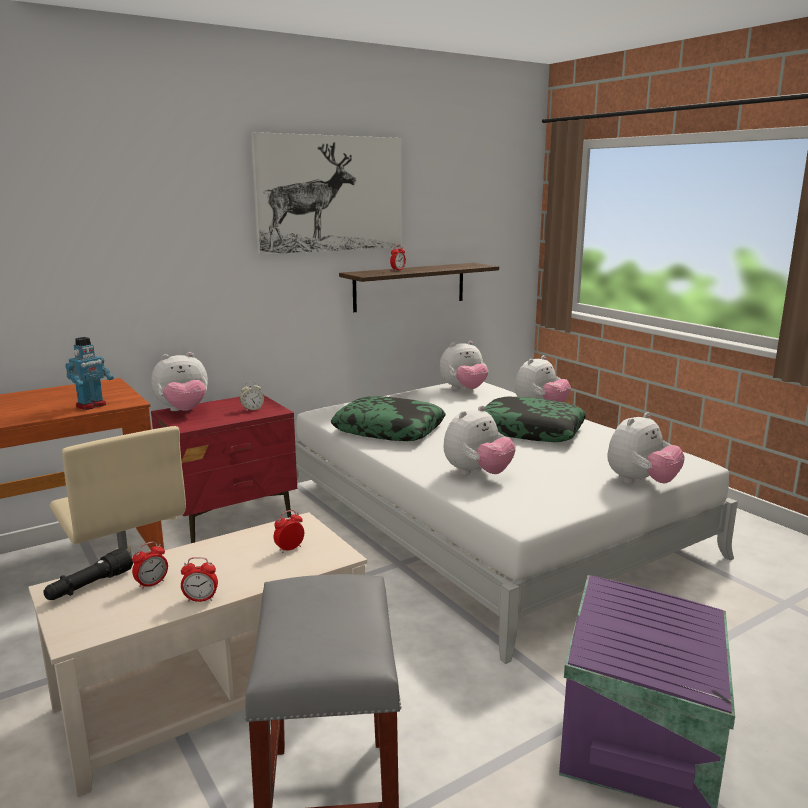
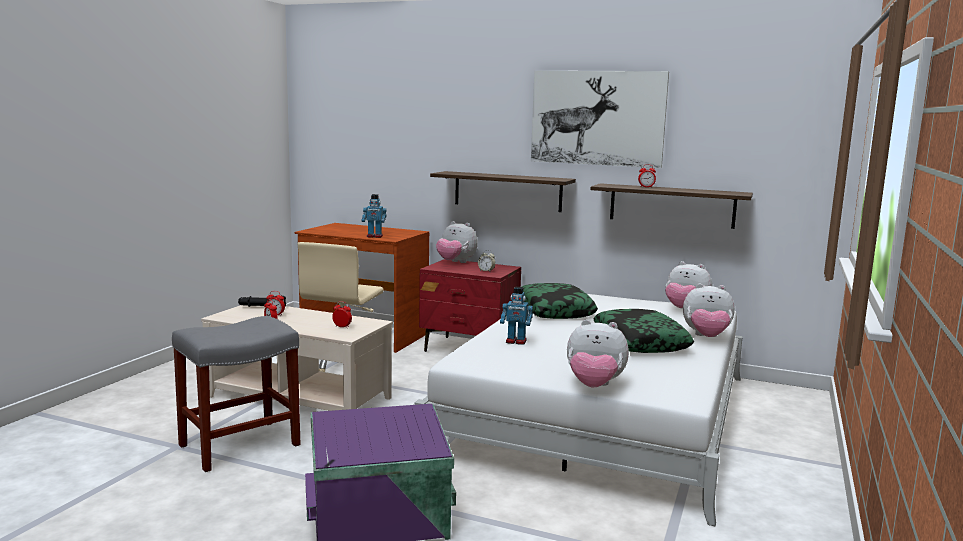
camera: 55 degrees right, 5 degrees down
(229, 299) = (507, 191): none -> shelf
(477, 474) = (516, 341): plush toy -> toy robot

